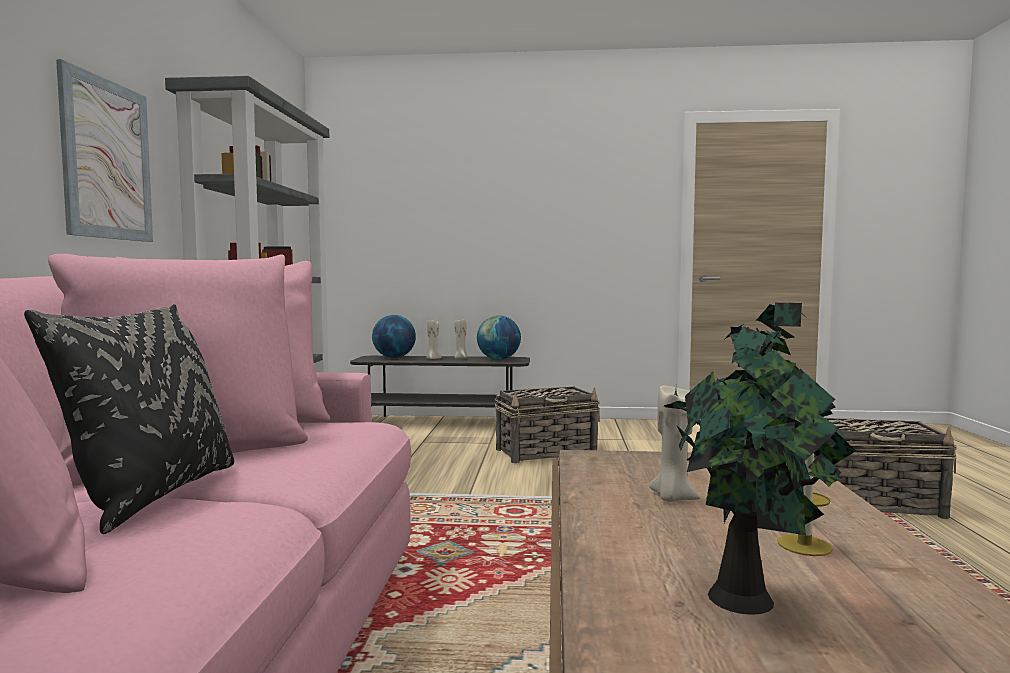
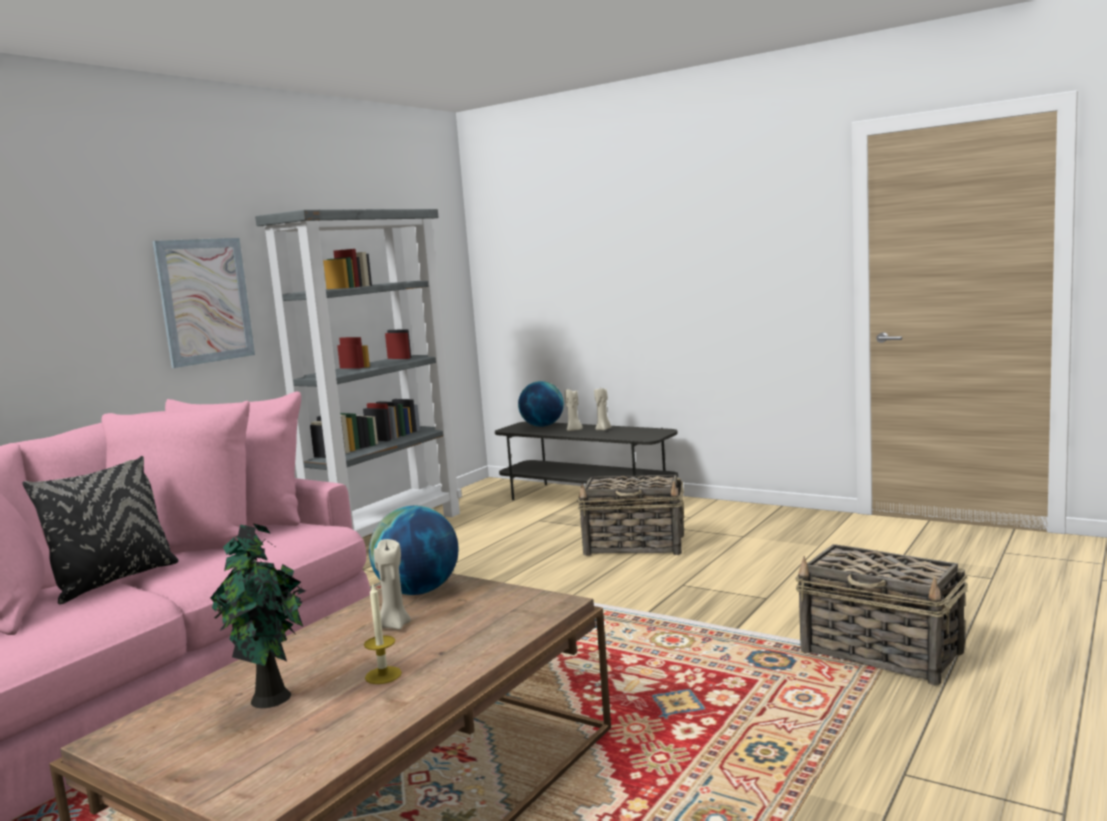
camera: 30 degrees right, 5 degrees up
(498, 359) = (637, 433): globe -> globe (418, 591)

